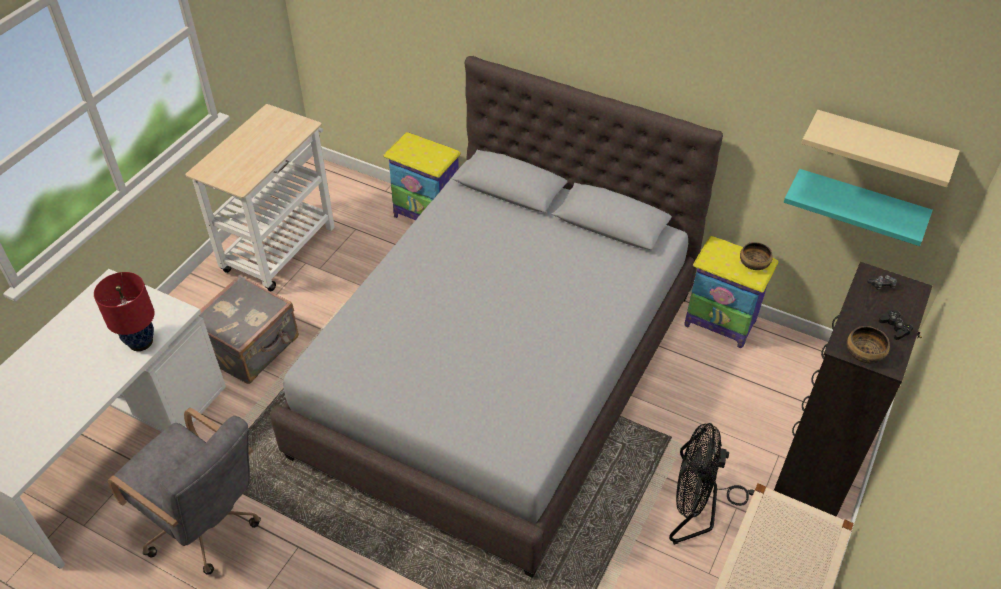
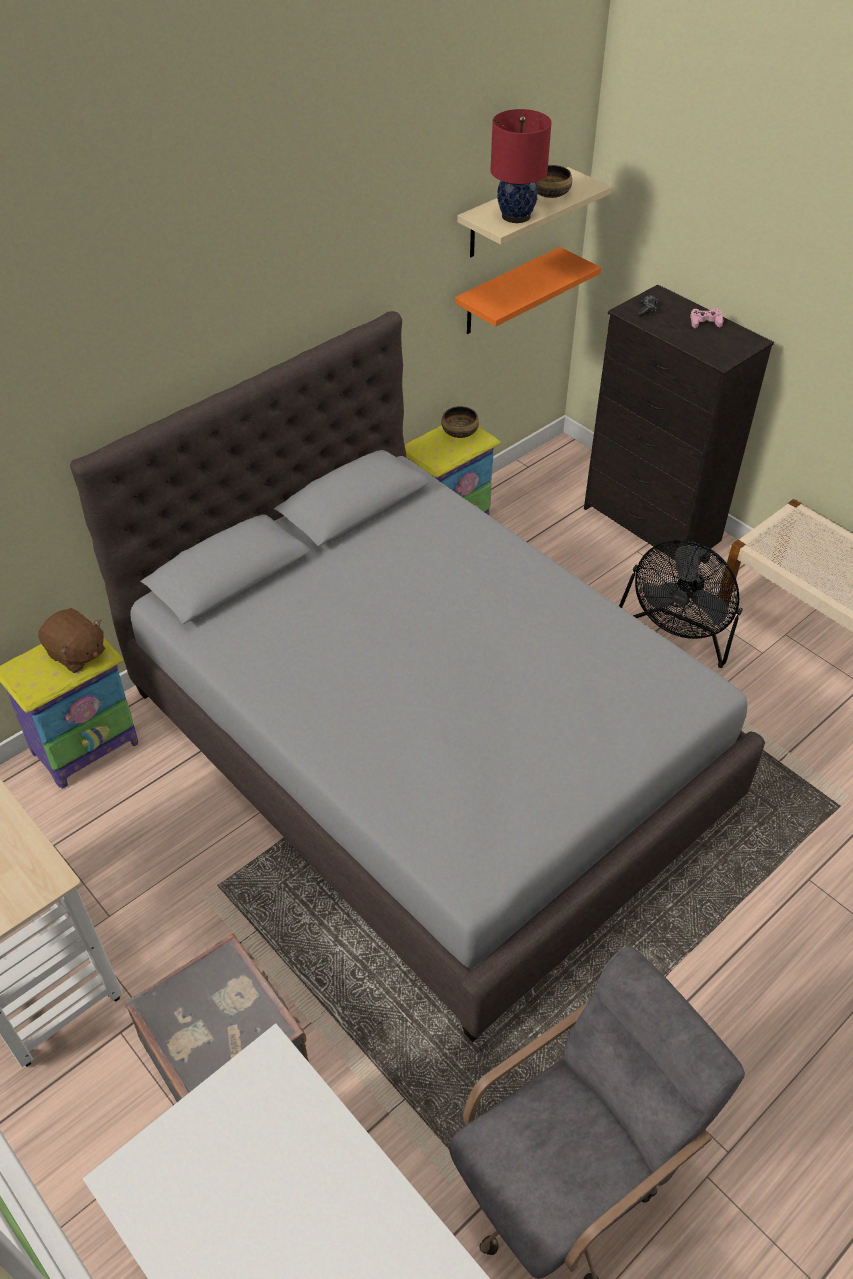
camera: 70 degrees left, 0 degrees up
(140, 342) = (313, 1135): red table lamp -> red table lamp (516, 216)
(431, 157) = (77, 654): none -> brown plush toy
(859, 204) = (507, 292): turquoise shelf -> orange shelf
(865, 353) = (733, 349): bowl -> bowl (550, 193)
(895, 327) = (705, 322): black game controller -> pink game controller

